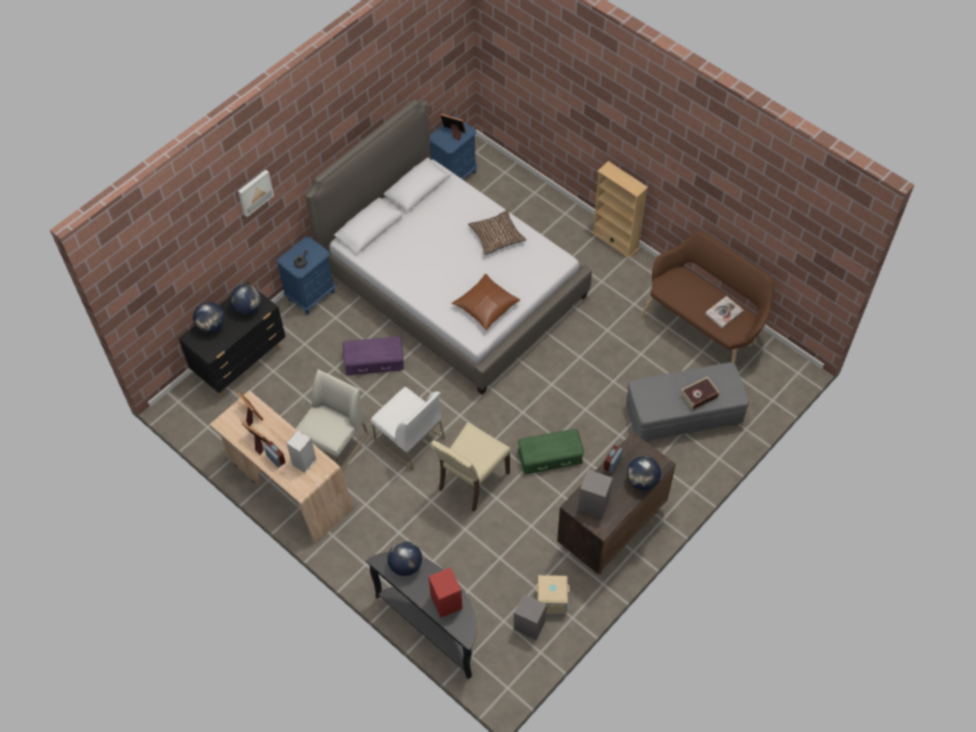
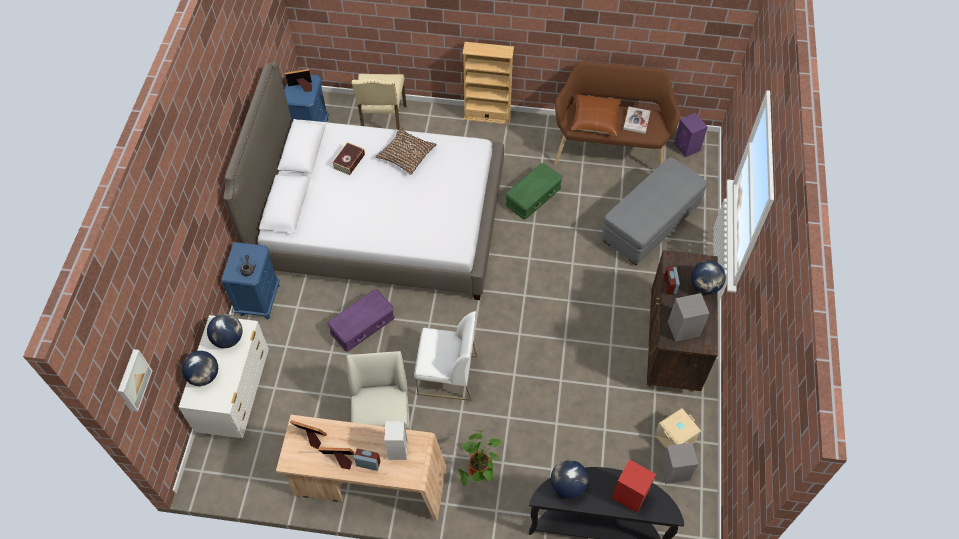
camera: 35 degrees left, 0 degrees up
(241, 362) = (237, 397): black dresser -> white dresser
(254, 192) = (185, 215): picture -> picture (132, 380)
(375, 528) = (480, 472): none -> potted plant
(471, 481) = (529, 378): beige chair -> beige chair (383, 124)
(486, 306) = (445, 218): brown pillow -> brown pillow (595, 120)
(550, 456) = (576, 318): green storage box -> green storage box (533, 196)
(699, 396) = (668, 197): book -> book (349, 161)
(777, 366) = (687, 147): none -> purple speaker

